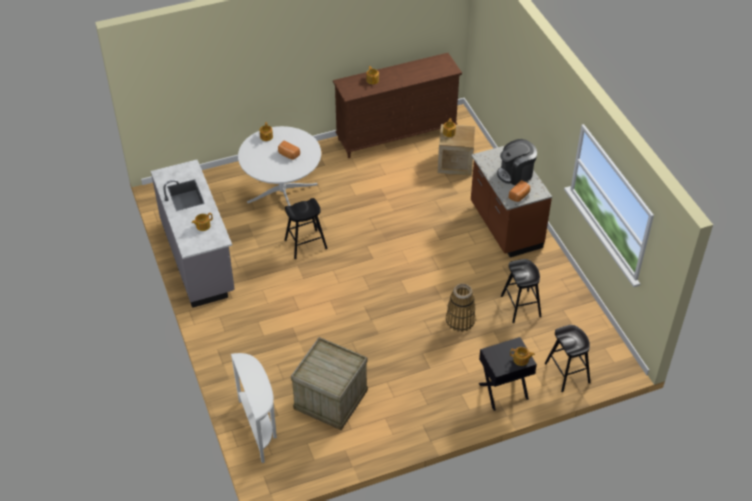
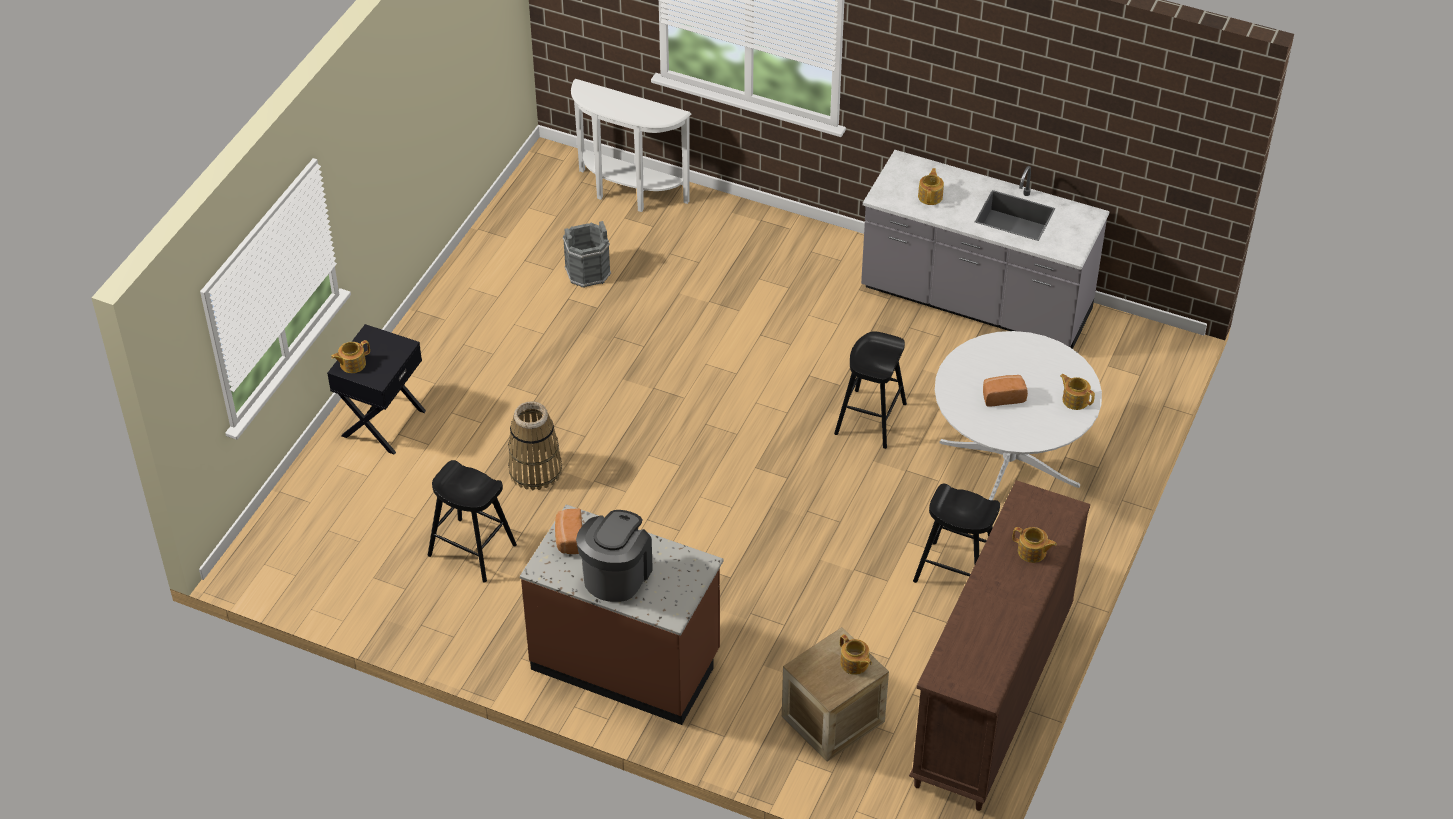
camera: 135 degrees right, 0 degrees up
(330, 398) = (588, 272): crate -> grey bucket
(567, 373) = (319, 504): black stool -> black stool (956, 572)

